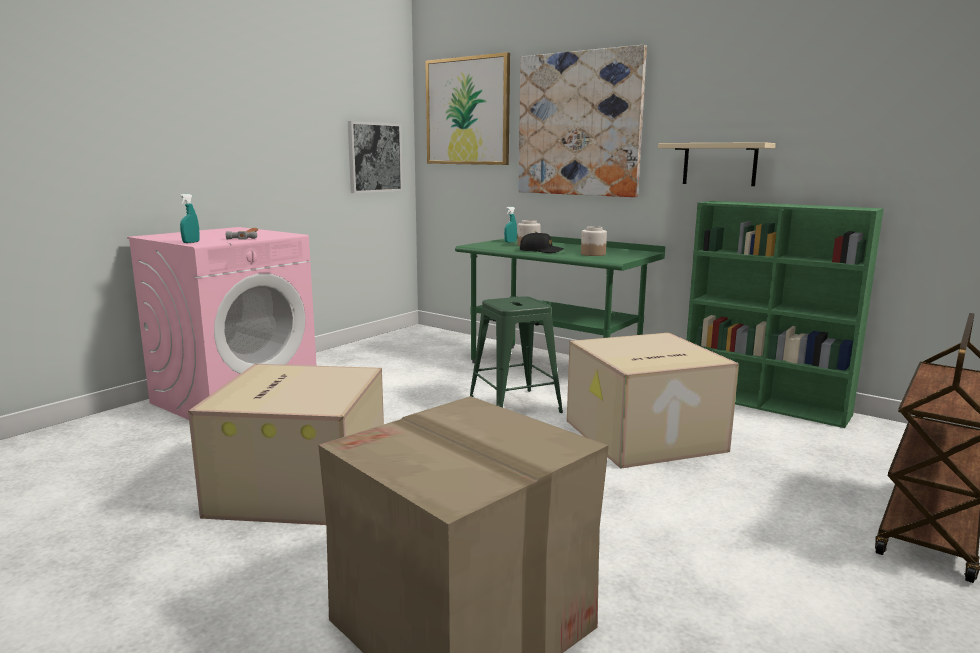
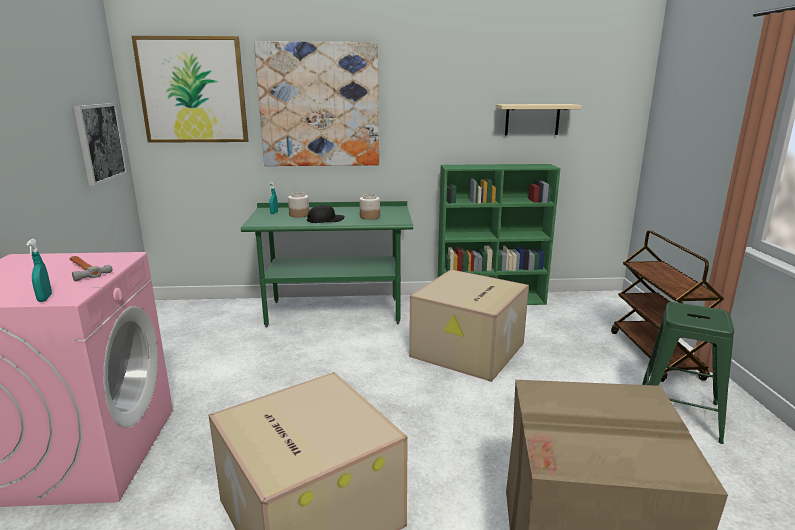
camera: 40 degrees left, 5 degrees up
(515, 406) = (358, 357): green stool -> green stool (679, 413)
(719, 164) = (442, 137): beige shelf -> beige shelf (532, 119)

